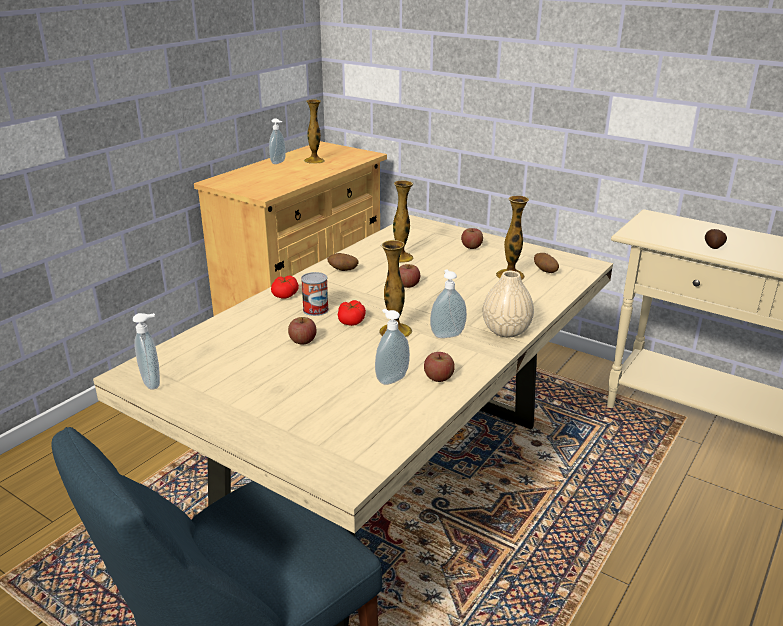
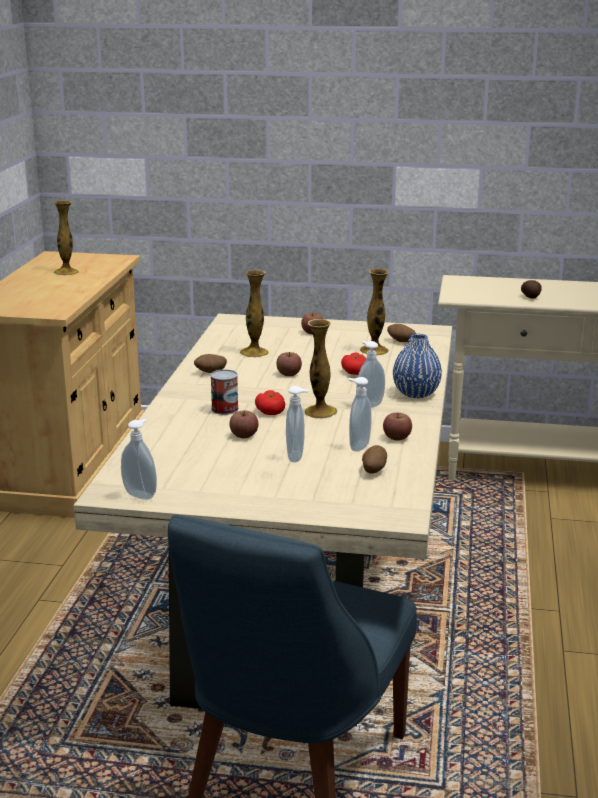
camera: 25 degrees left, 5 degrees down
(279, 162) = (26, 279): soap dispenser -> soap dispenser (297, 457)
(285, 294) = (178, 402): tomato -> tomato (355, 372)
(378, 411) = (373, 470): none -> potato
(506, 331) = (416, 393): beige vase -> blue vase

